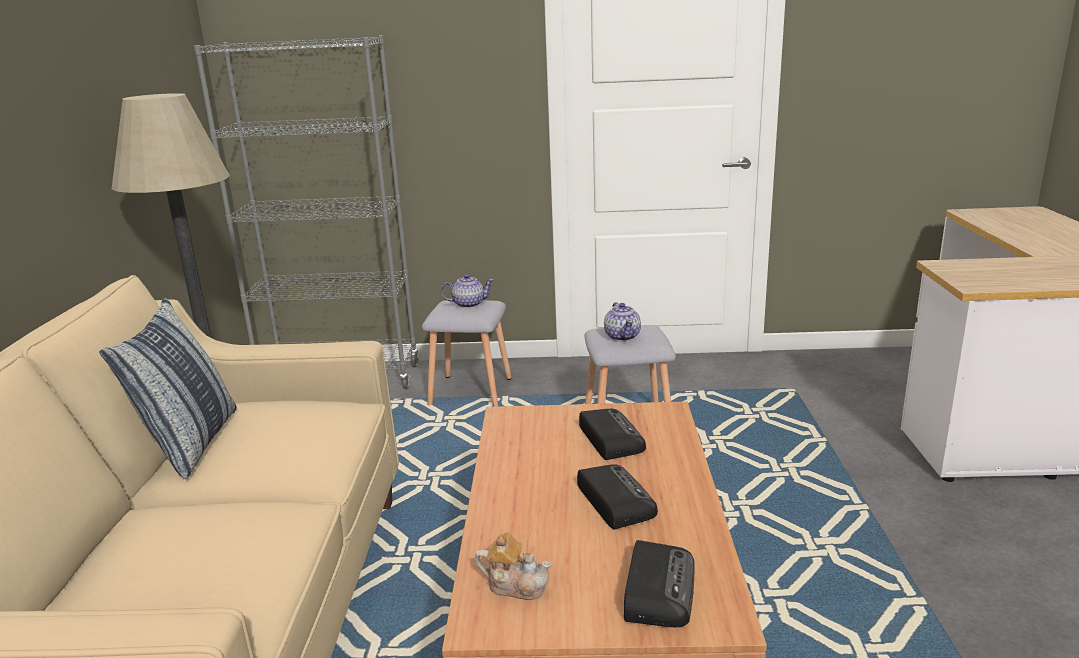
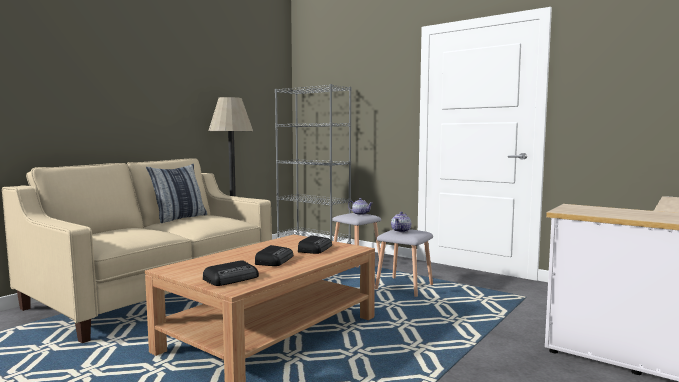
camera: 35 degrees right, 15 degrees down
(515, 585) = (195, 266): teapot -> none

